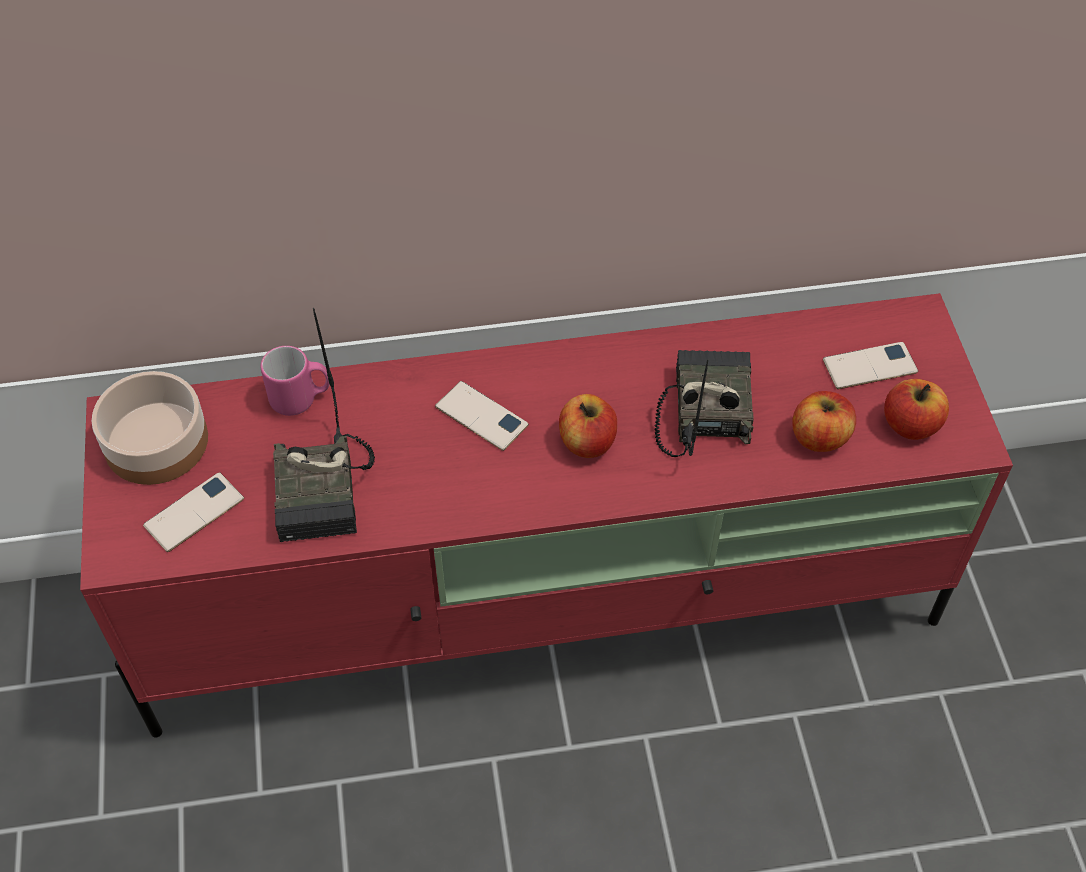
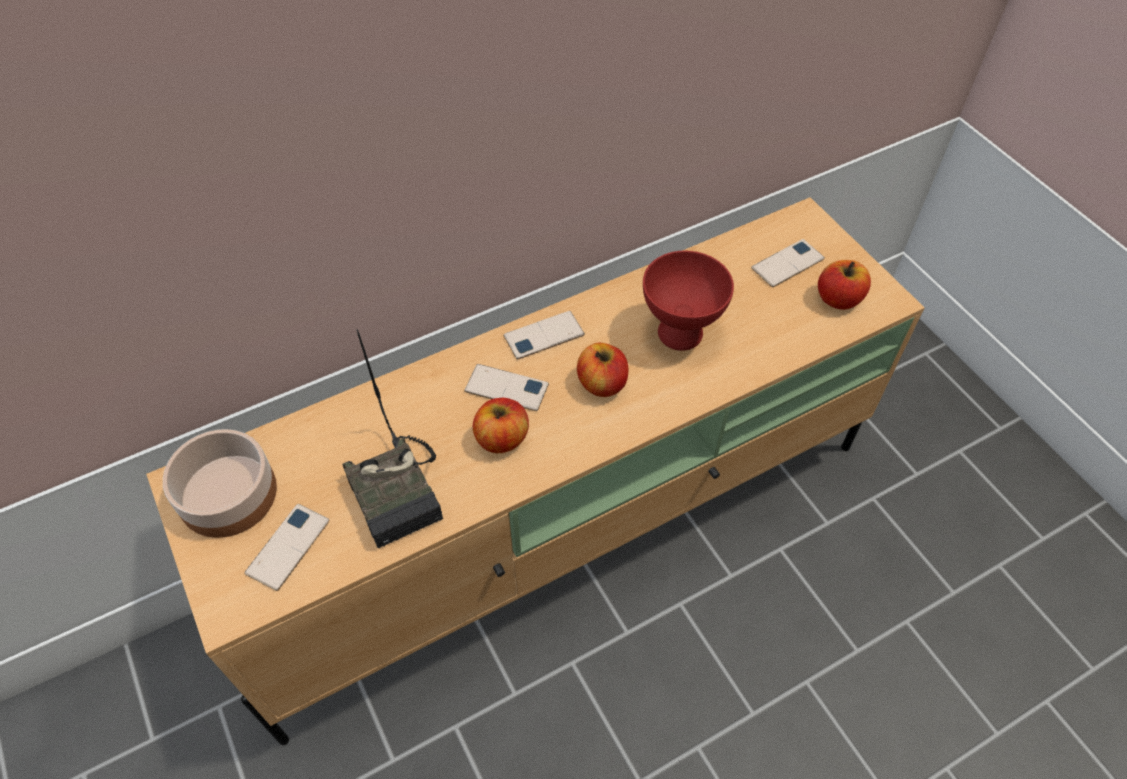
camera: 20 degrees left, 0 degrees up
(301, 399) = (346, 418): pink mug -> none
(547, 370) = (544, 335): none -> phone
(547, 608) = (565, 528): red tv stand -> beige tv stand
(703, 410) = (680, 332): radio -> red bowl
(819, 437) = (777, 327): apple -> apple (501, 438)

